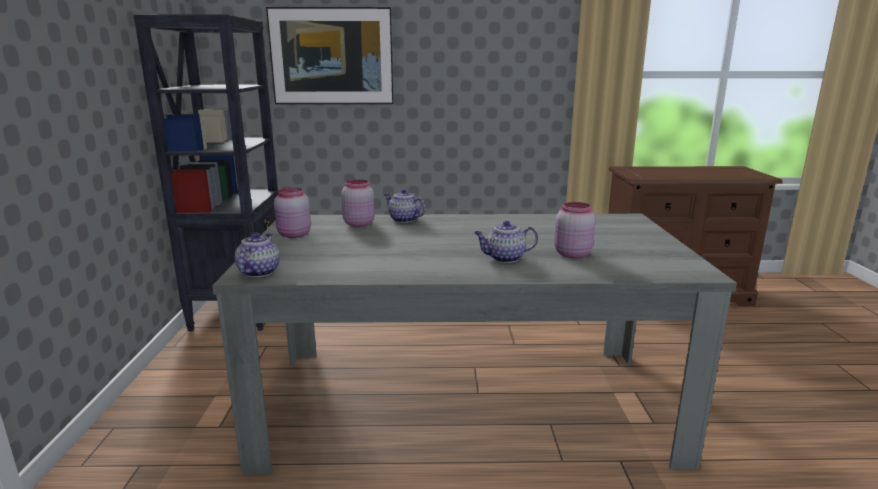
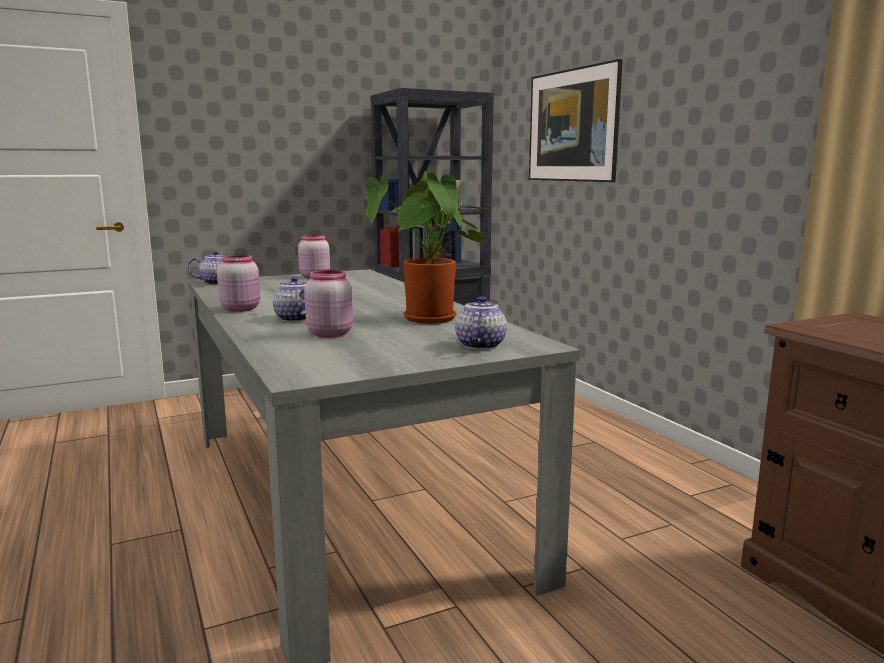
camera: 65 degrees right, 5 degrees down
(358, 223) = (365, 282): pink jar -> pink jar (241, 309)
(403, 219) = (394, 288): teapot -> teapot (480, 345)
(543, 226) = (431, 320): none -> potted plant

